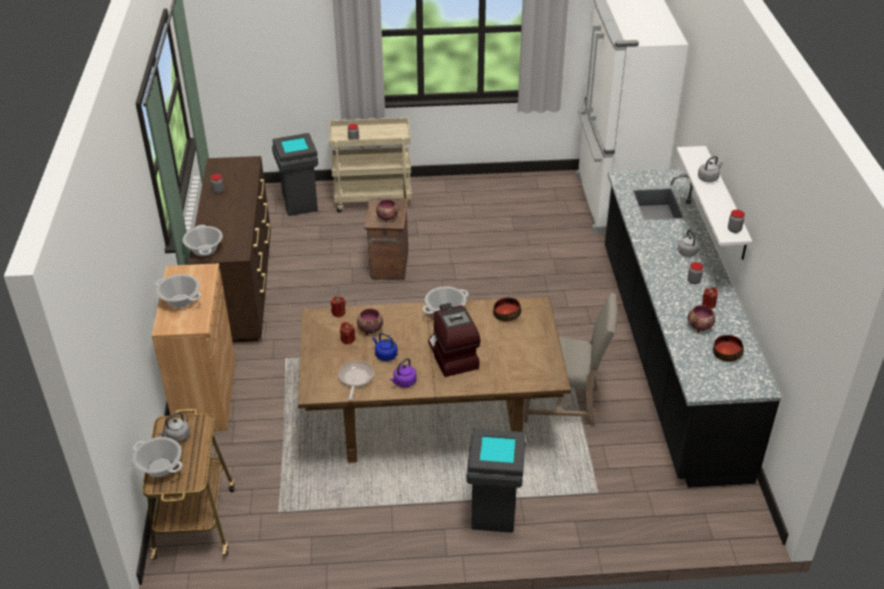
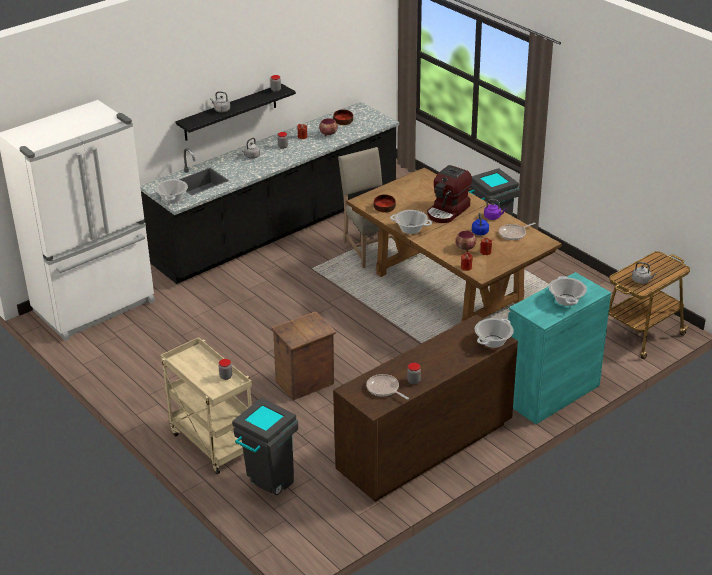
camera: 125 degrees left, 5 degrees down
(160, 467) = (668, 272): cooking pot -> cooking pot (172, 198)
(206, 395) = (551, 393): brown cabinet -> turquoise cabinet
(229, 175) = (384, 389): none -> frying pan
(388, 217) = (311, 324): bowl -> none
(725, 203) = (230, 112): white shelf -> black shelf

